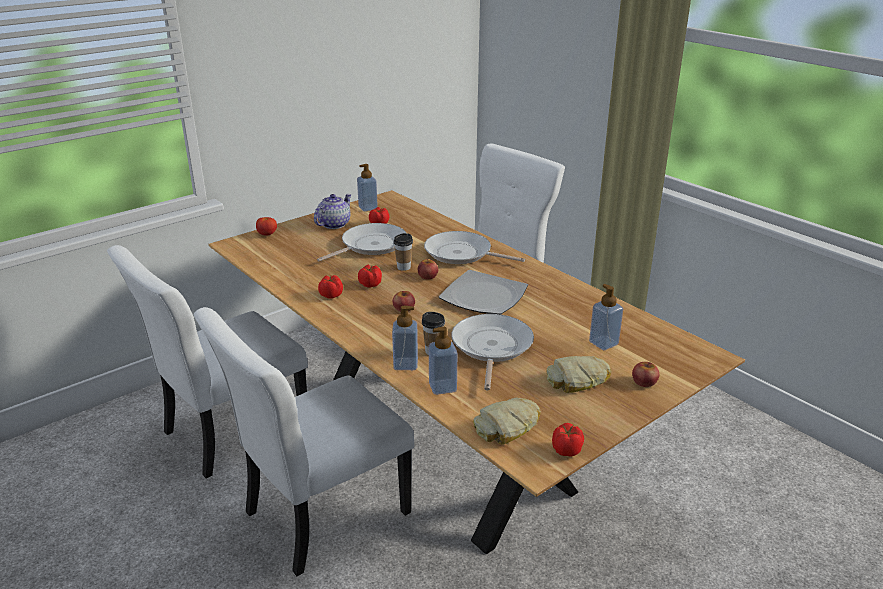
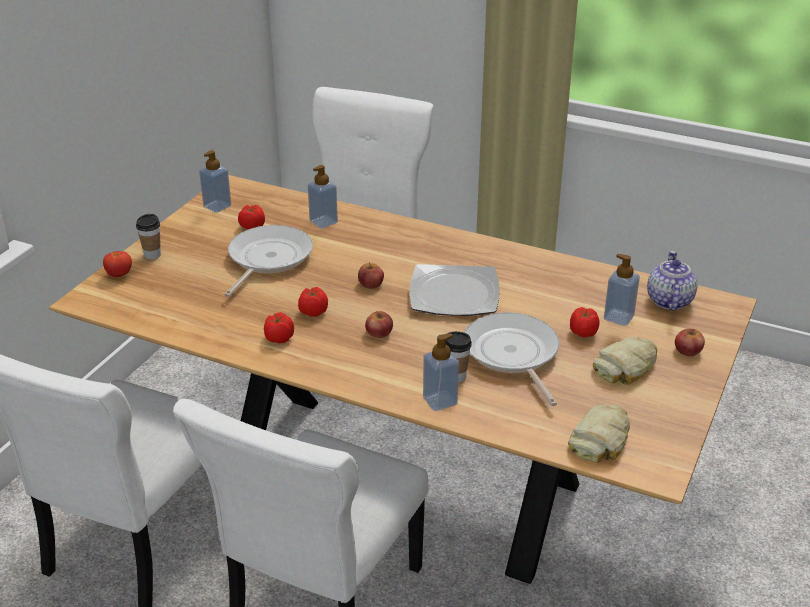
camera: 25 degrees left, 5 degrees up
(334, 224) = (194, 239): teapot -> teapot (668, 300)
(403, 267) = (333, 279): cup -> cup (152, 255)
(442, 387) = (501, 416): soap dispenser -> soap dispenser (323, 222)
(461, 254) = (385, 245): frying pan -> none
(566, 450) = (673, 447): tomato -> tomato (583, 333)

